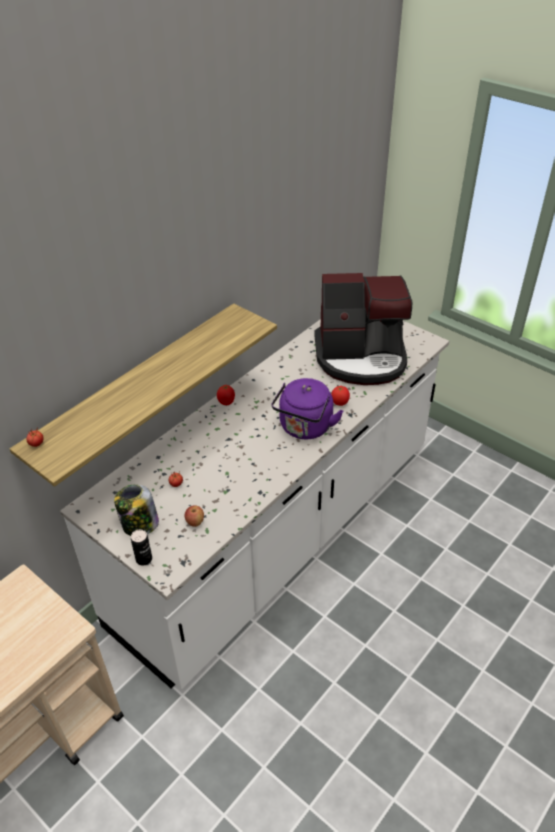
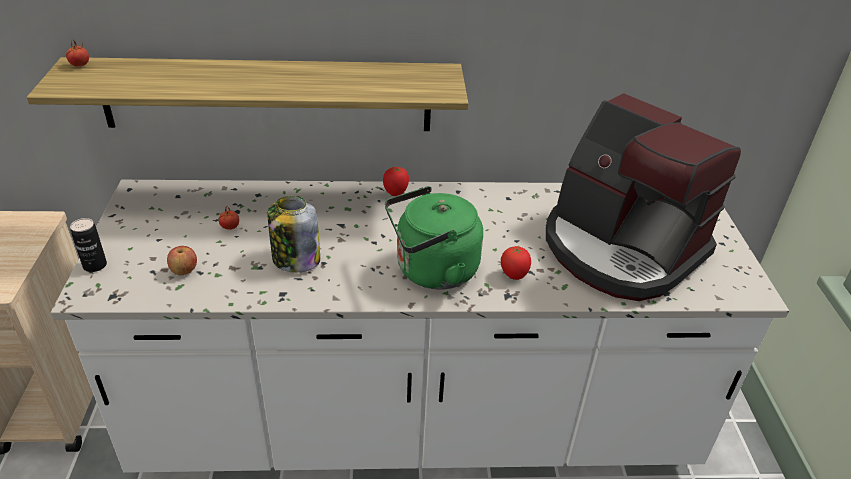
camera: 45 degrees right, 5 degrees down
(139, 525) = (144, 236): jar -> jar (295, 259)
(305, 428) = (432, 271): purple kettle -> green kettle

